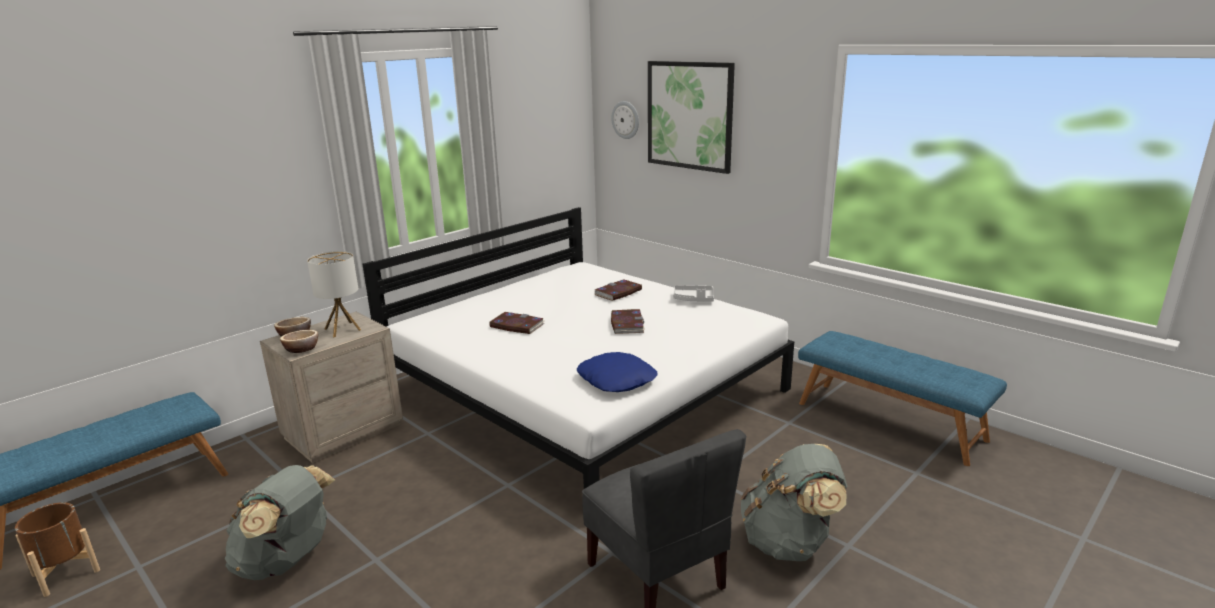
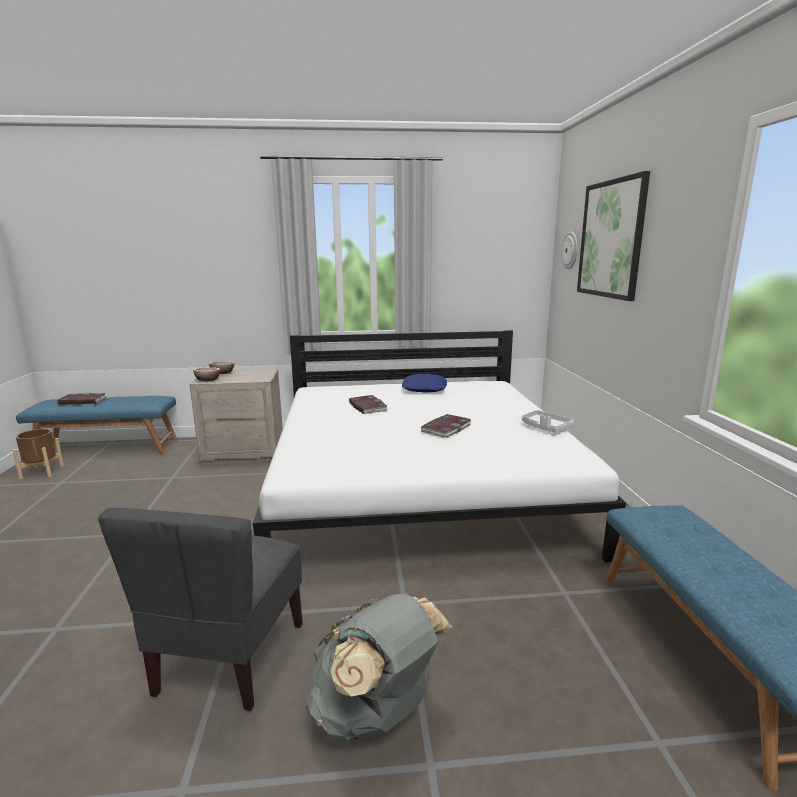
camera: 40 degrees right, 5 degrees down
(287, 561) = (101, 511): grey backpack -> none
(342, 329) = (248, 376): table lamp -> none
(617, 379) = (354, 463): blue pillow -> blue pillow (425, 389)
(618, 292) = (486, 405): book -> book (82, 401)

